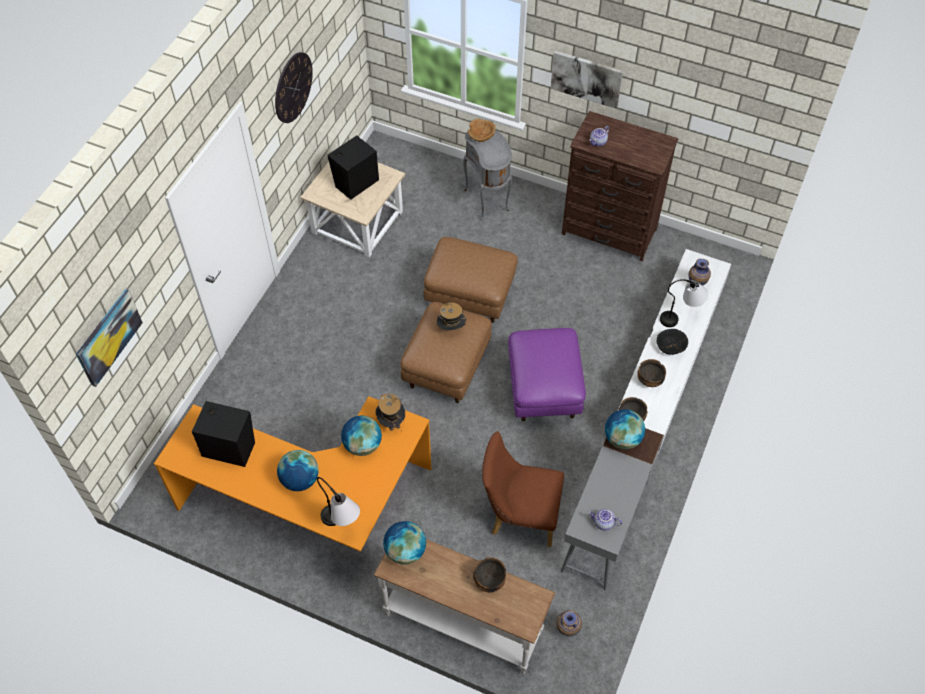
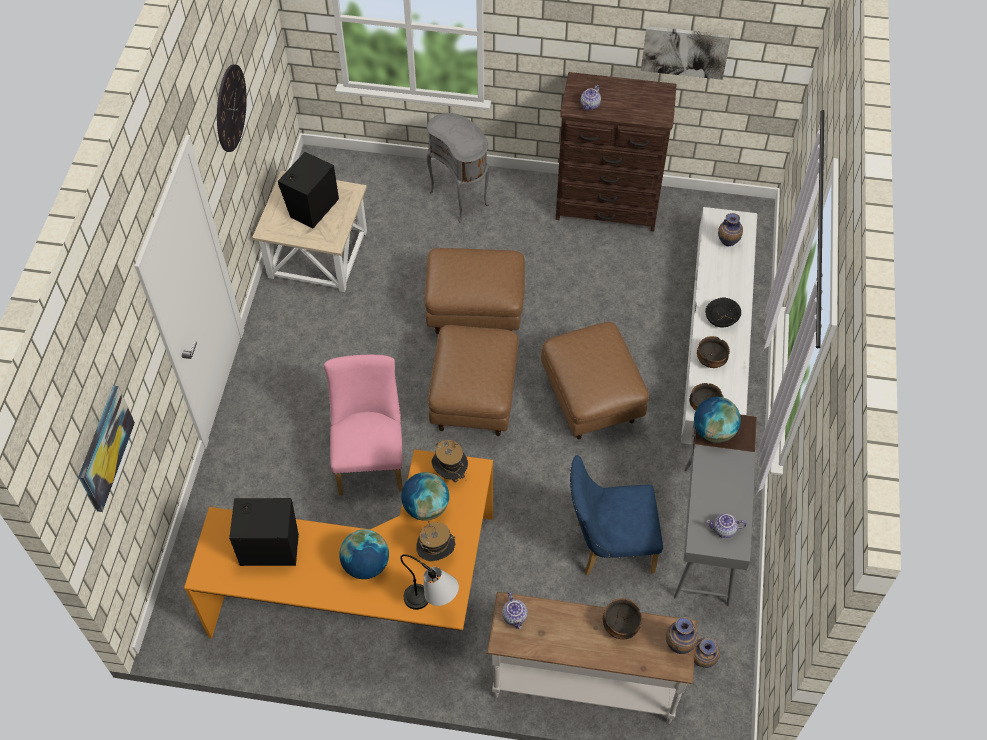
camera: 15 degrees left, 0 degrees up
(347, 397) = (370, 458): none -> pink chair
(405, 551) = (515, 616): globe -> teapot
(451, 328) = (476, 352): hat -> hat (436, 553)
(481, 135) = (445, 124): brown bowl -> none
(519, 515) = (608, 546): brown chair -> blue chair
(533, 609) = (679, 646): none -> vase
(544, 392) = (592, 401): purple ottoman -> brown ottoman
(586, 78) = (561, 35): picture -> picture (685, 51)
(681, 318) = (723, 284): table lamp -> none

